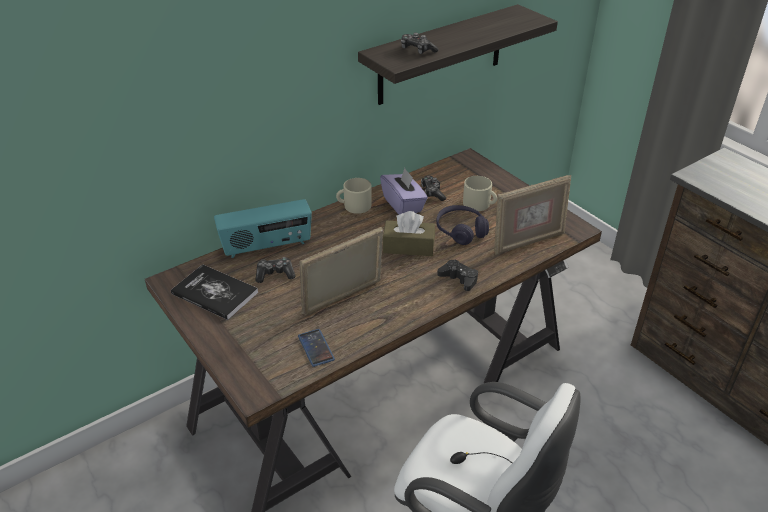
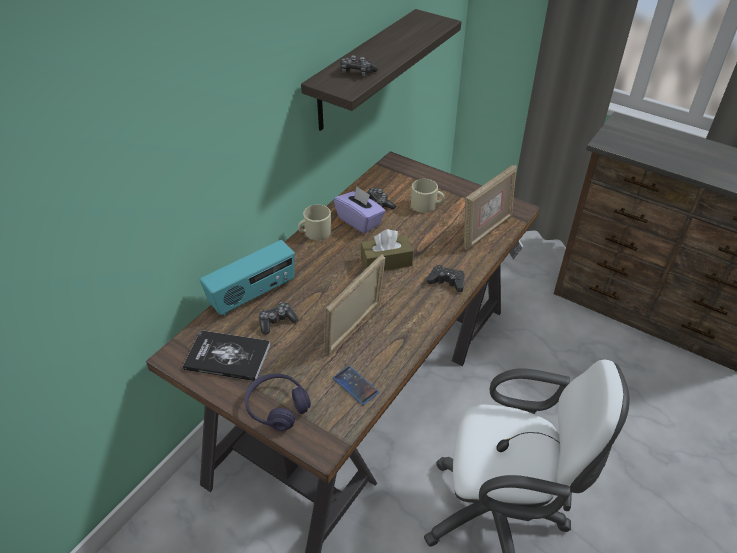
camera: 20 degrees left, 5 degrees up
(461, 231) = (424, 235): purple headphones -> purple headphones (277, 407)

